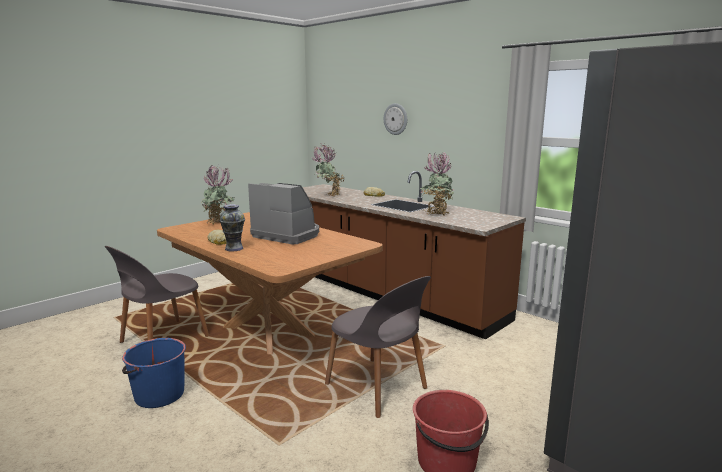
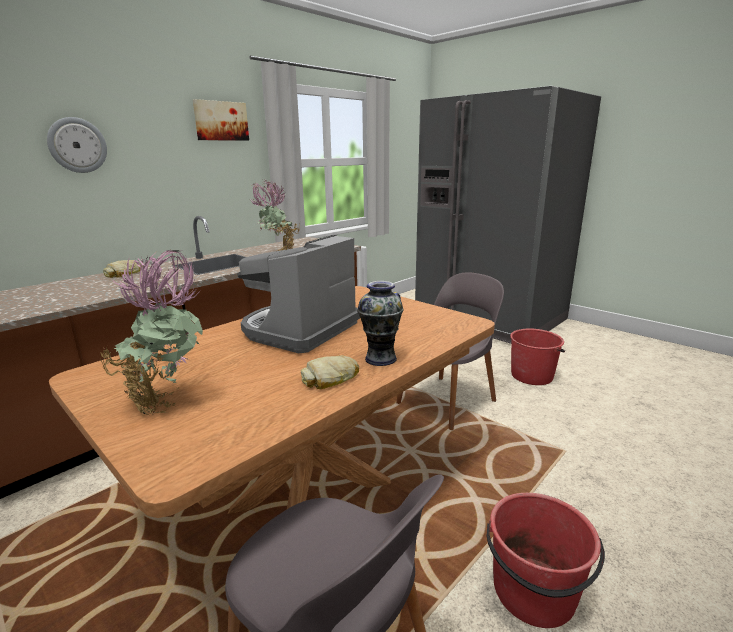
camera: 90 degrees left, 5 degrees up
(158, 395) = (534, 592): blue bucket -> red bucket
(328, 196) = (86, 296): potted plant -> none
(481, 101) = (221, 121): none -> picture

